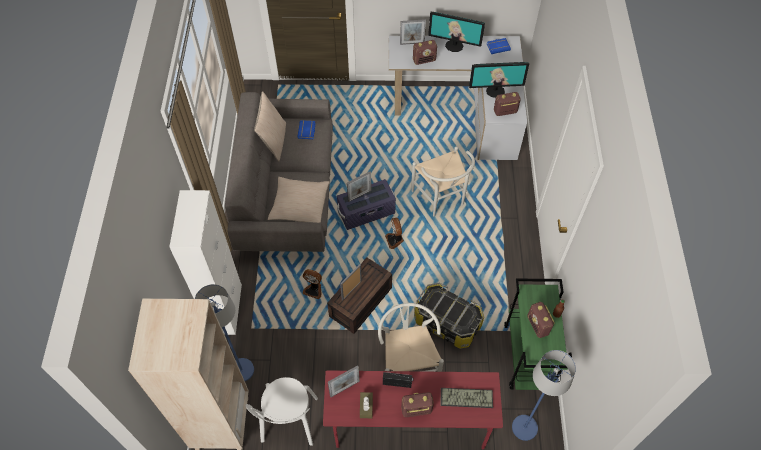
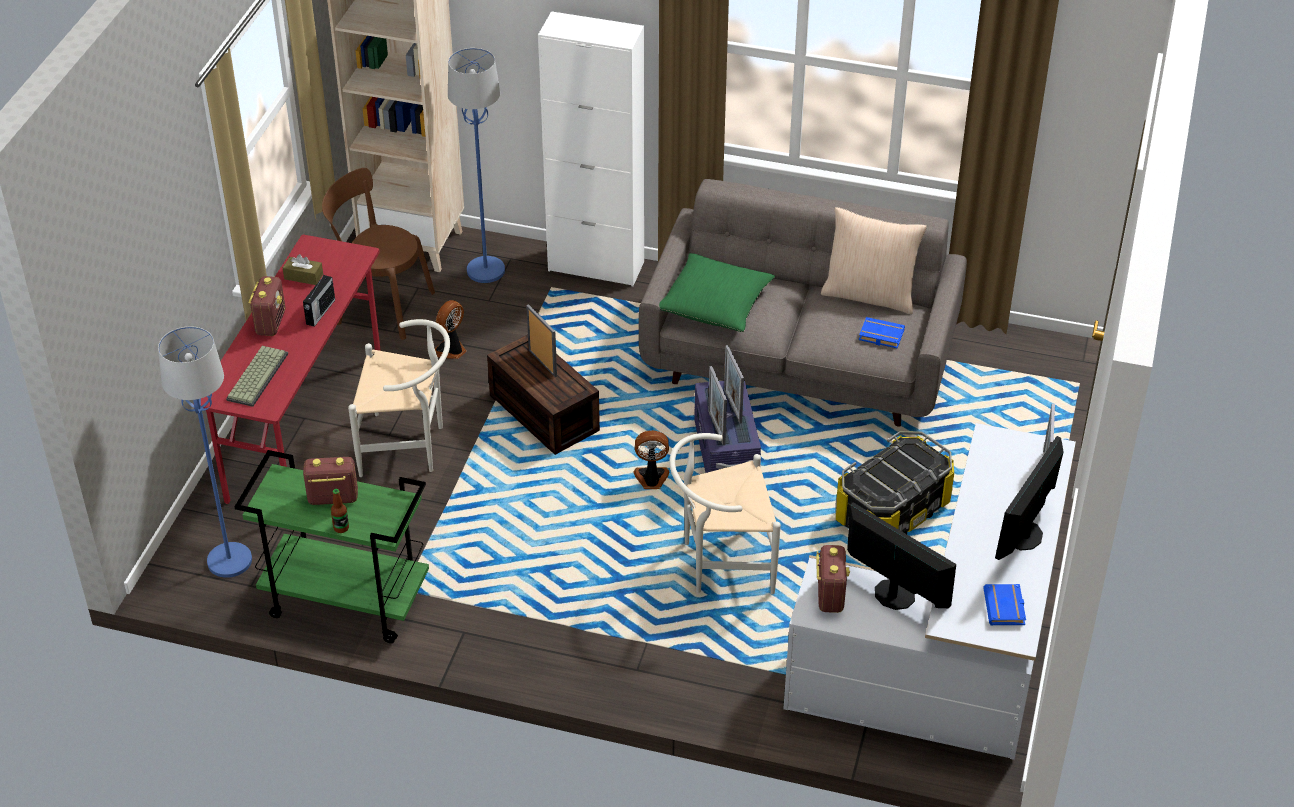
camera: 105 degrees right, 15 degrees down
(289, 422) = (380, 306): white chair -> brown chair
(299, 205) = (715, 304): beige pillow -> green pillow
(313, 290) = (591, 363): fan -> fan (451, 350)
(344, 388) = (342, 261): picture frame -> picture frame (716, 428)
(424, 60) = (989, 479): radio -> none
(447, 322) = (458, 512): storage box -> storage box (892, 511)
(495, 91) = (893, 595): monitor -> monitor turned 120 degrees clockwise

